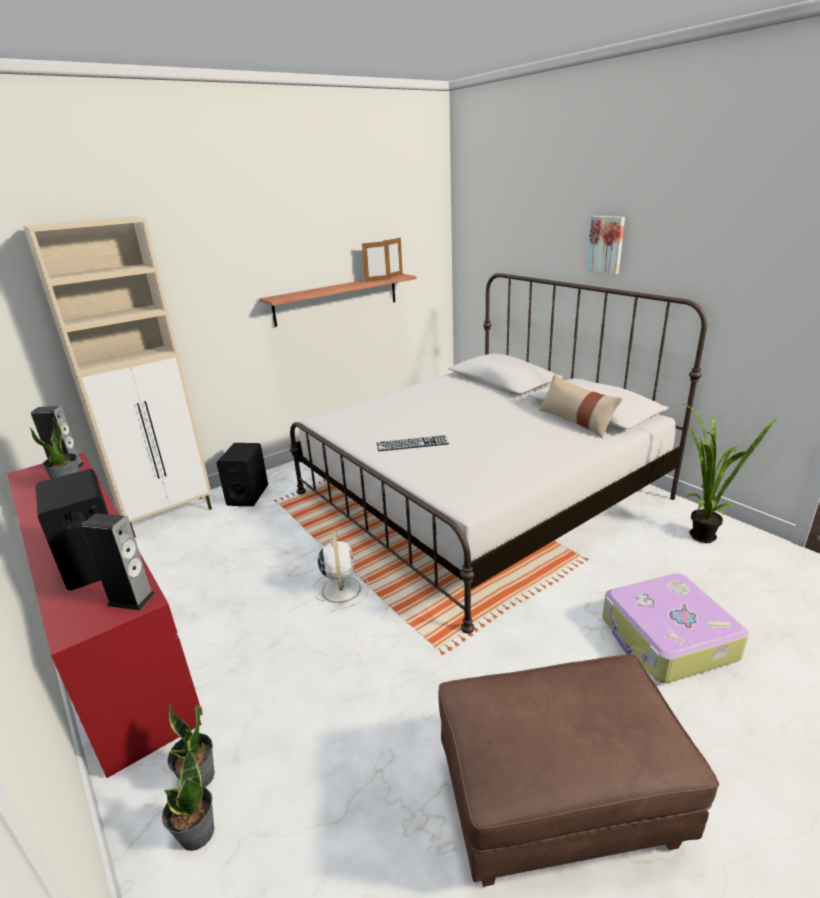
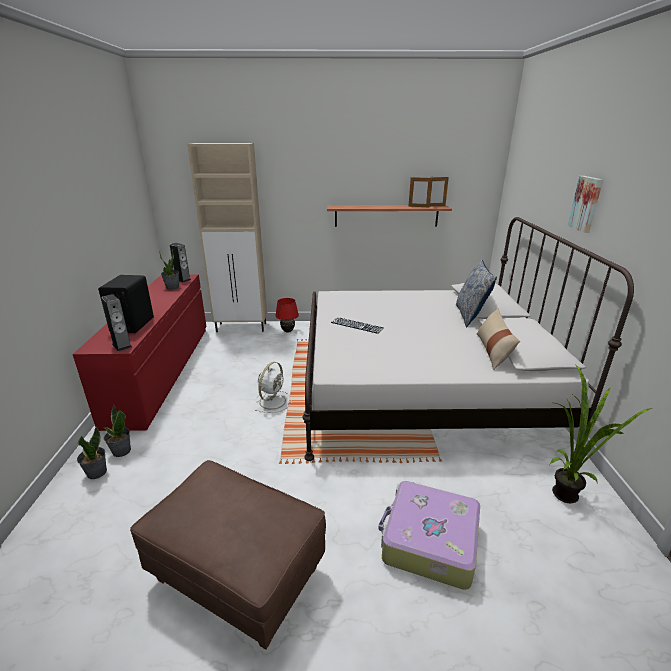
camera: 35 degrees right, 0 degrees up
(248, 495) = (288, 331): black speaker -> red table lamp
(506, 394) = (470, 316): none -> pillow

